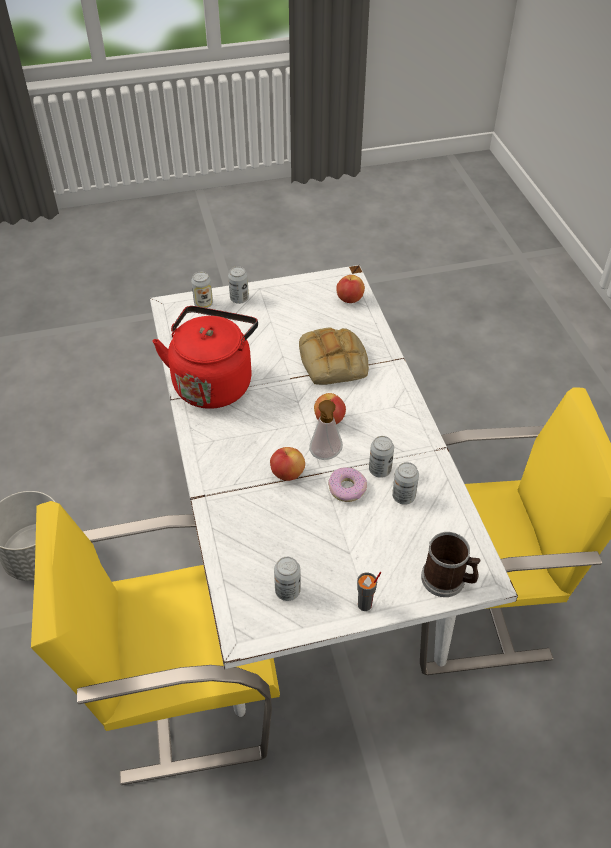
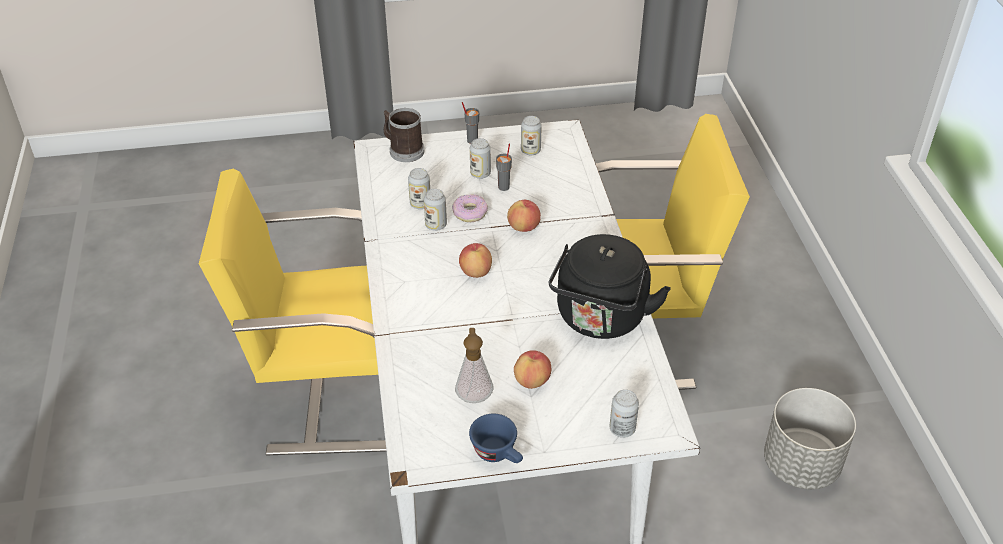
camera: 175 degrees left, 5 degrees down
(213, 382) = (600, 319): red kettle -> black kettle
(239, 299) = (572, 434): can -> can (480, 174)
(290, 285) = (499, 454): none -> blue cup
(314, 528) = (504, 187): none -> grey cup
(326, 457) = (485, 239): soap dispenser -> soap dispenser (474, 395)
(334, 362) = (458, 334): bread -> none
(349, 299) = (420, 423): apple -> apple (532, 381)

